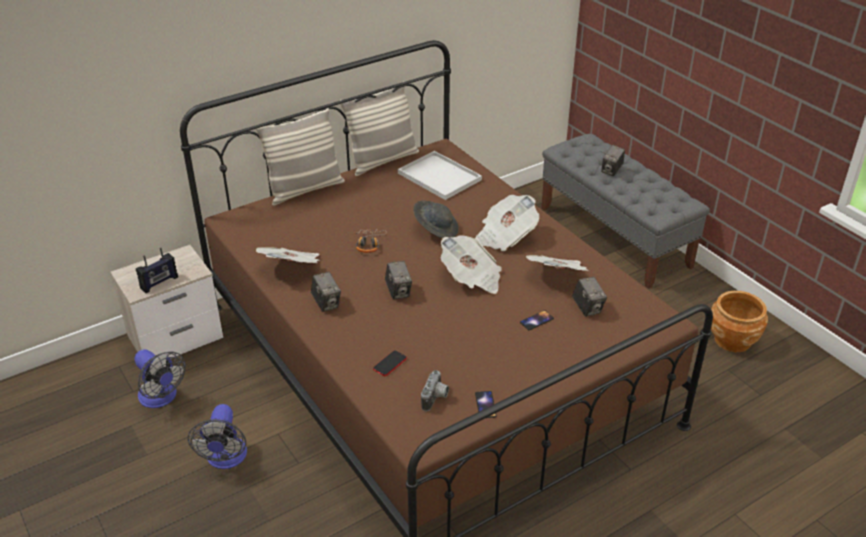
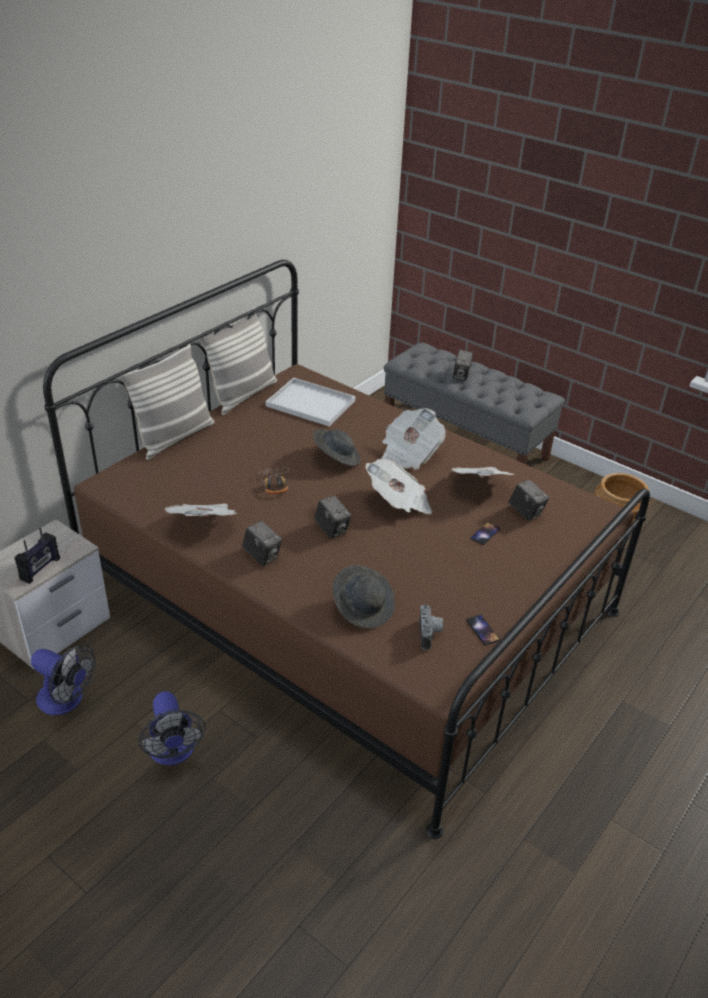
camera: 20 degrees left, 0 degrees up
(390, 364) = (363, 607): phone -> grey hat

